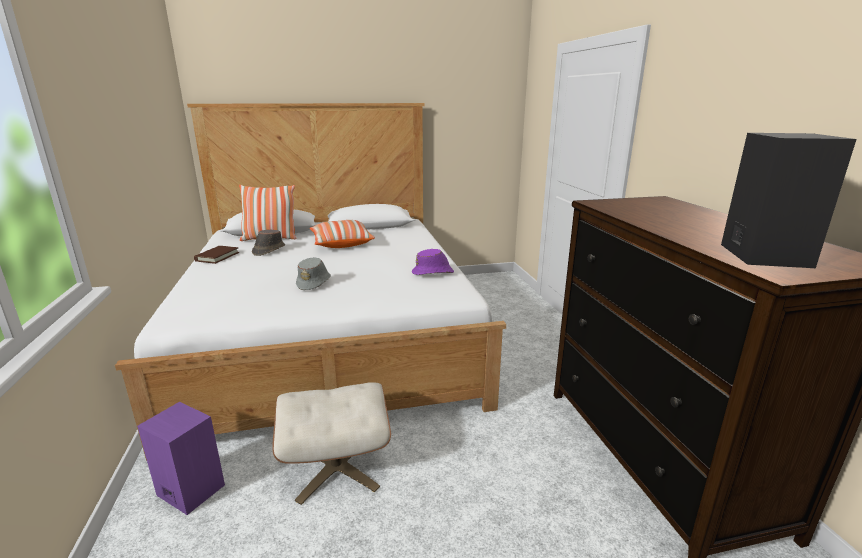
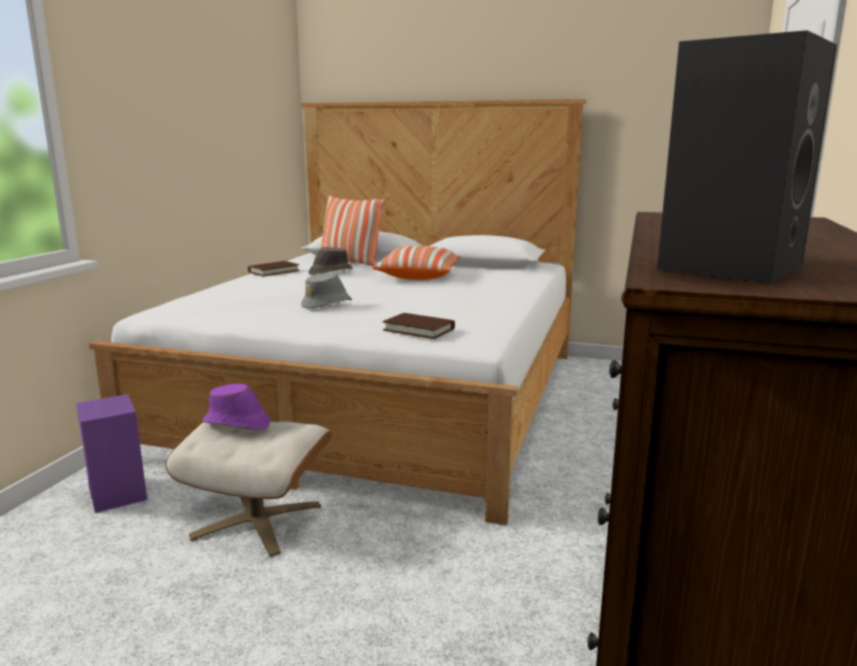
camera: 30 degrees right, 5 degrees down
(414, 293) = (419, 329): none -> brown book
(433, 273) = (478, 315): purple hat -> purple hat (237, 423)

